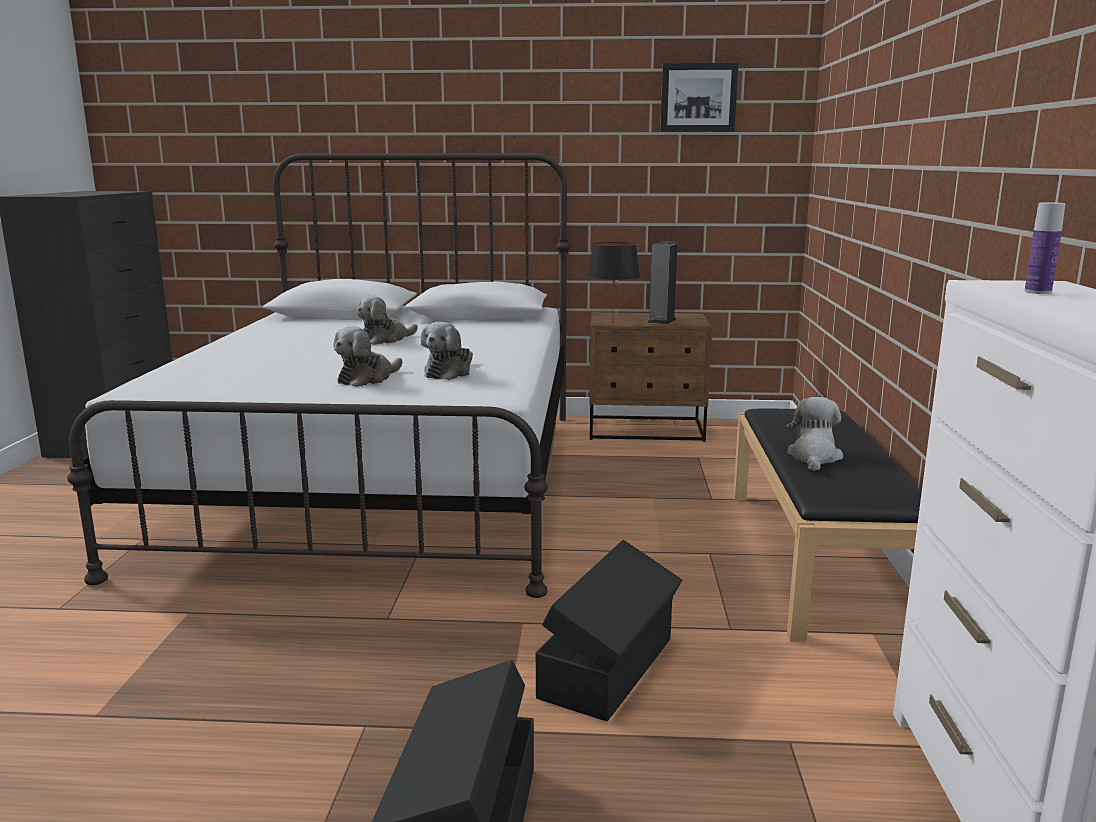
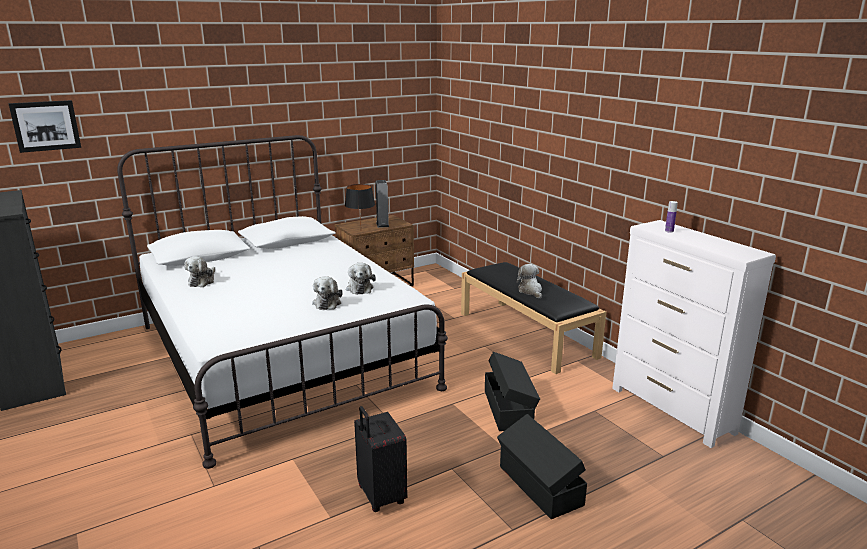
camera: 35 degrees left, 5 degrees up
(200, 717) = (380, 496): none -> black suitcase
(385, 339) = (275, 272): plush toy -> plush toy (202, 281)
(698, 97) = (380, 95): picture -> picture (46, 125)

